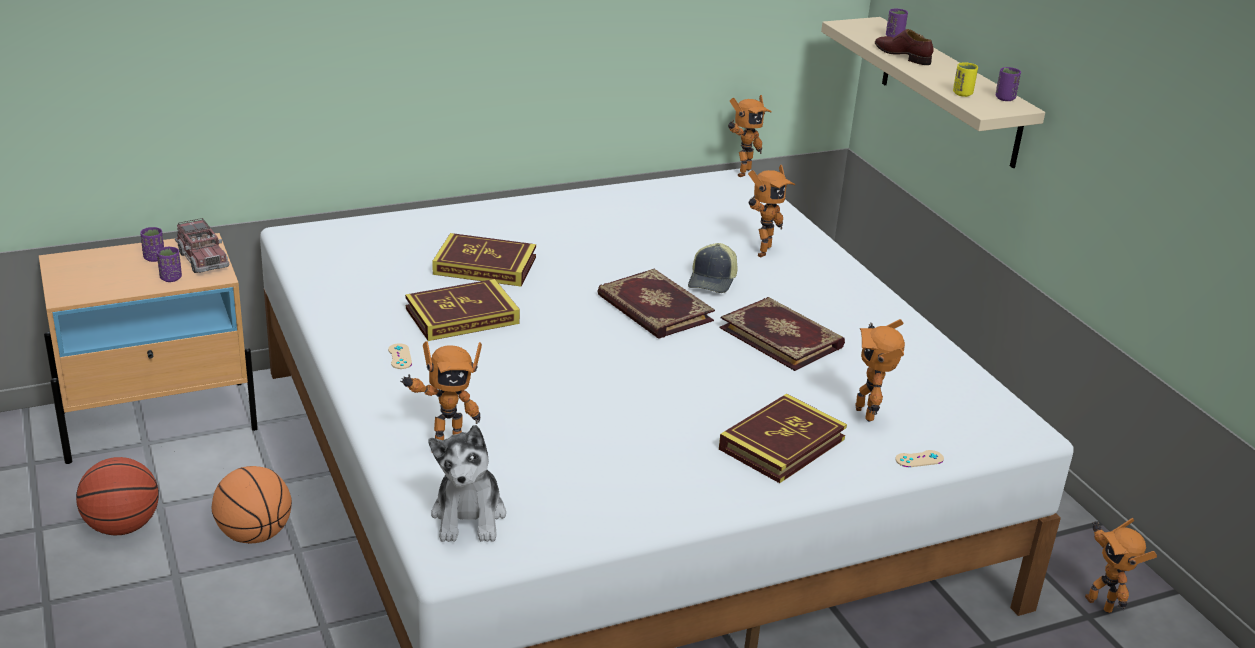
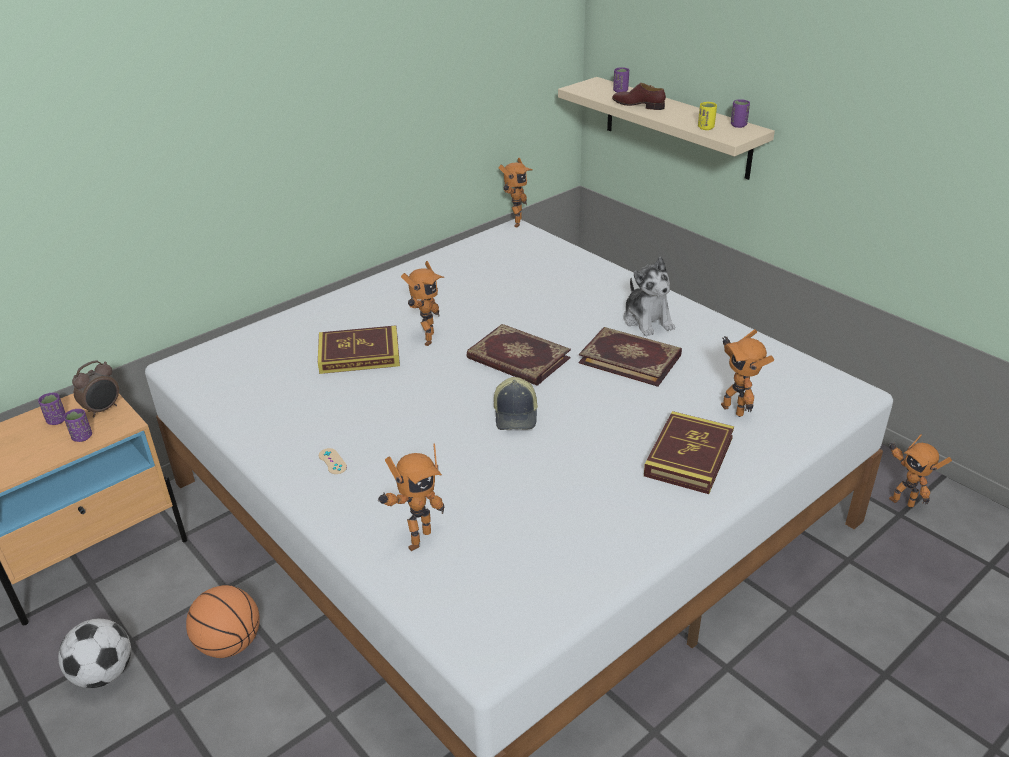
camera: 15 degrees left, 5 degrees up
(122, 527) = (104, 674): basketball -> football
(202, 259) = (103, 409): toy truck -> alarm clock
(462, 316) = (365, 407): book -> none
(469, 516) = (478, 607): plush toy -> plush toy (647, 320)
(713, 280) = (549, 322): cap -> cap (516, 414)
(760, 250) = (569, 286): toy robot -> toy robot (425, 339)
(919, 459) = (797, 440): beige game controller -> none

